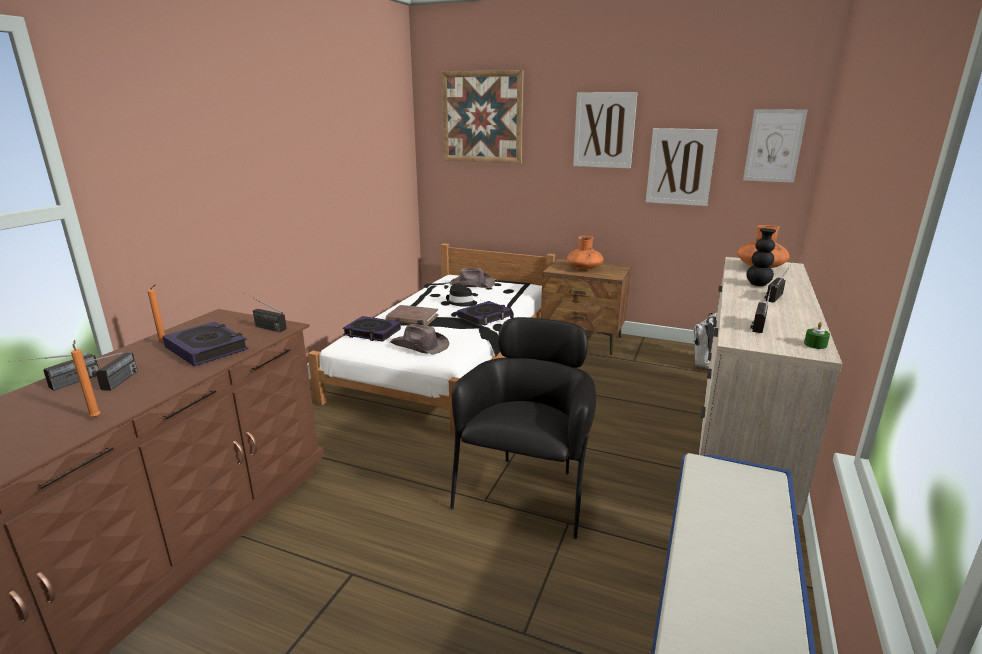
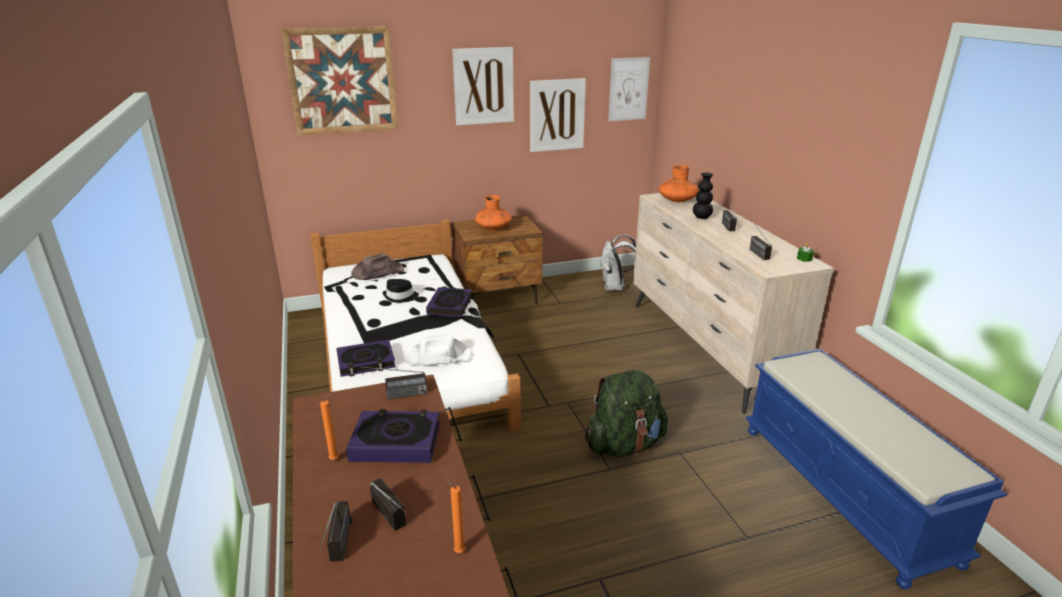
camera: 40 degrees left, 5 degrees up
(412, 319) = (381, 332): brown book -> none
(420, 346) = (438, 357): brown hat -> white hat
(526, 489) = (624, 445): black armchair -> green backpack

